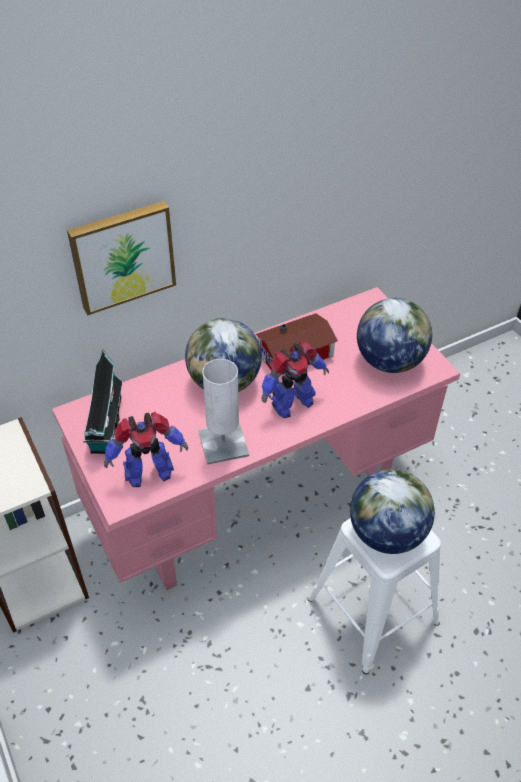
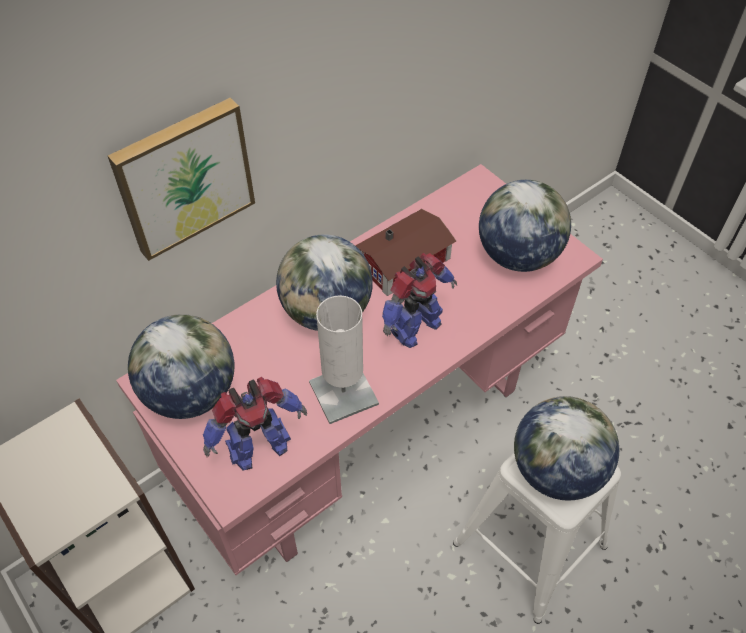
camera: 10 degrees left, 5 degrees up
(106, 426) = (190, 393): toy house -> globe

